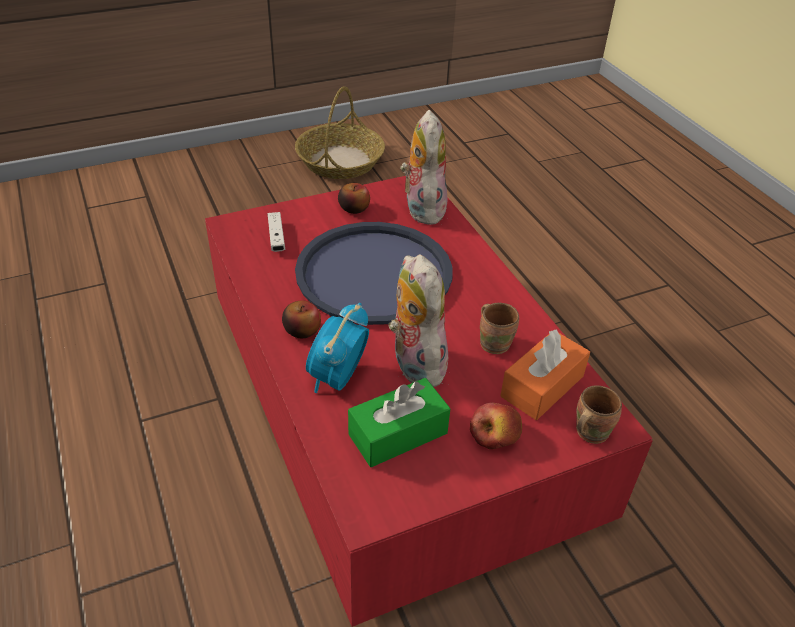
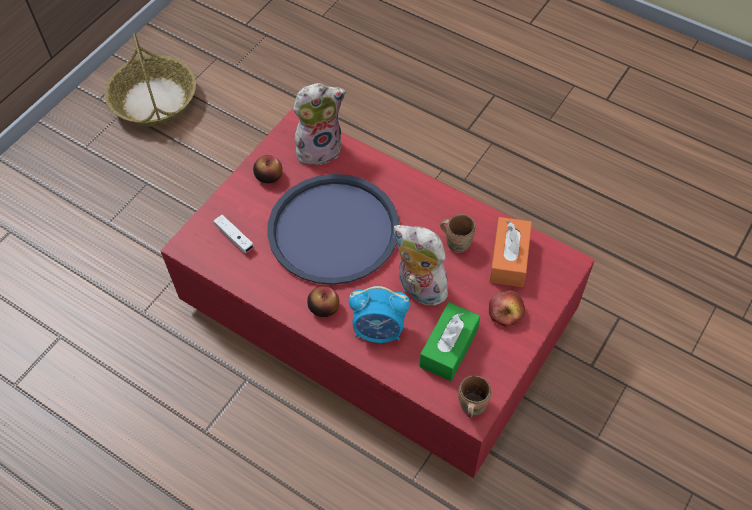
camera: 30 degrees left, 15 degrees up
(337, 378) = (379, 330): alarm clock -> alarm clock turned 75 degrees counterclockwise
(422, 208) = (319, 148): plush toy -> plush toy turned 105 degrees clockwise
(588, 431) = (557, 276): brown mug -> brown mug (470, 406)

